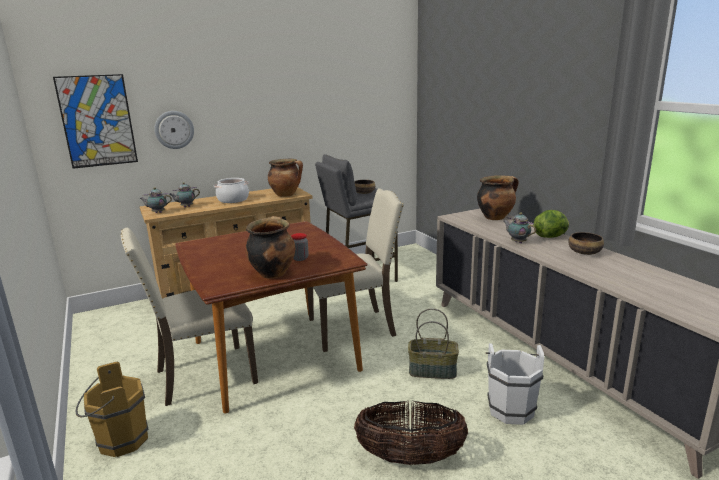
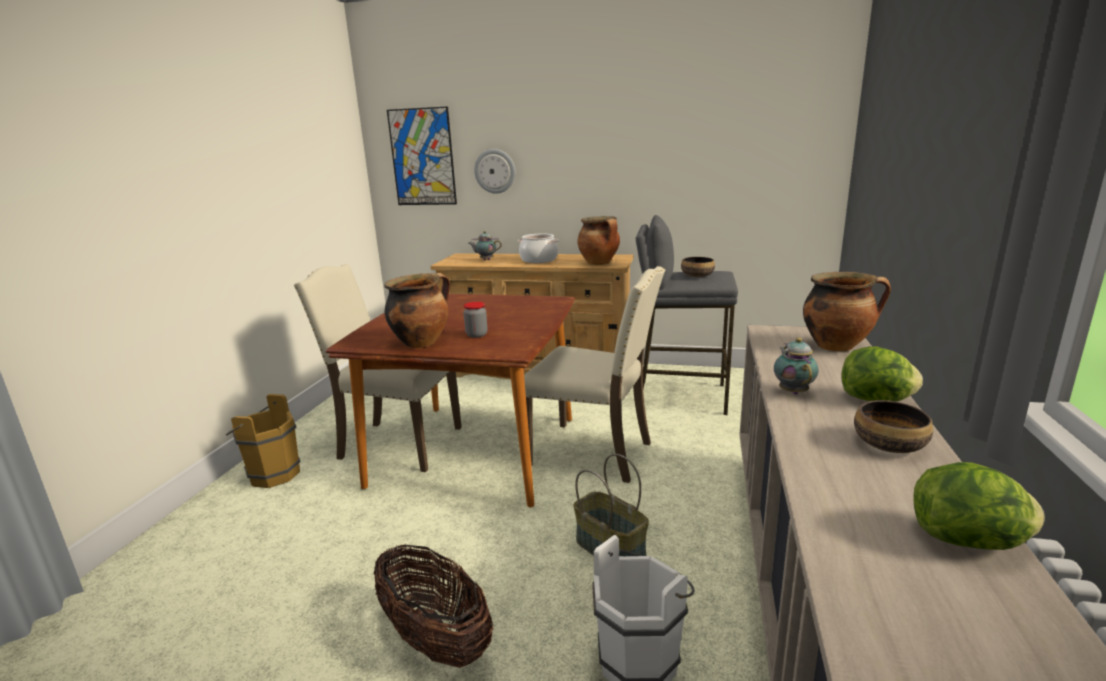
camera: 40 degrees right, 0 degrees up
(157, 212) = (453, 261): teapot -> none
(655, 274) = (968, 541): none -> lettuce

